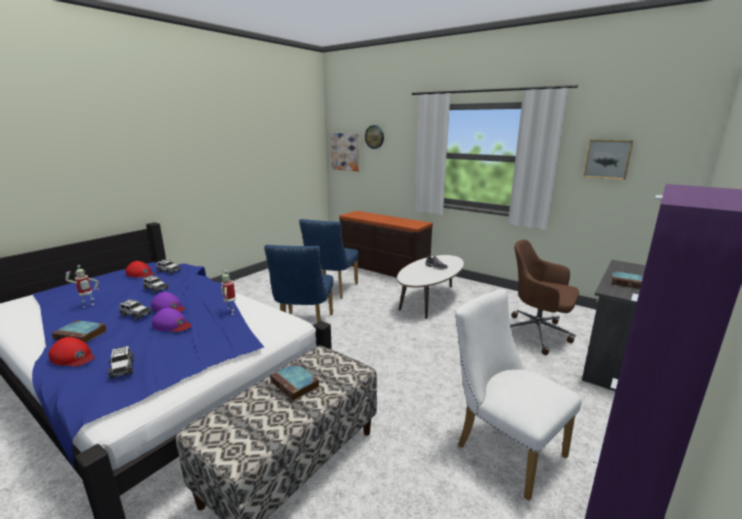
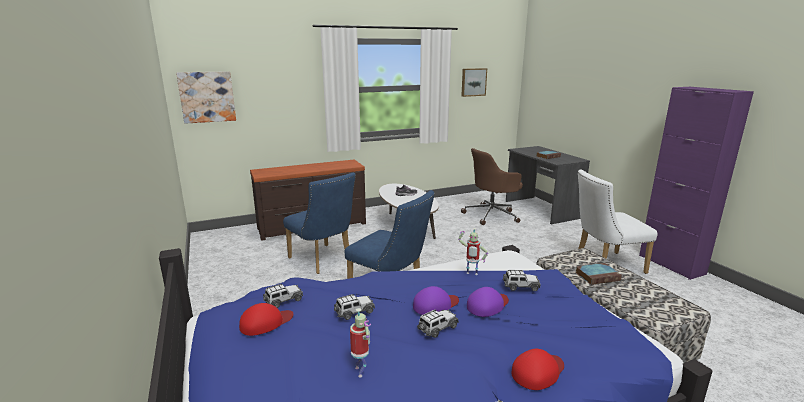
camera: 60 degrees left, 0 degrees up
(82, 335) = (476, 368): book -> none
(122, 369) = (578, 337): toy car -> toy car (520, 286)
(374, 137) = (256, 75): wall clock -> none

